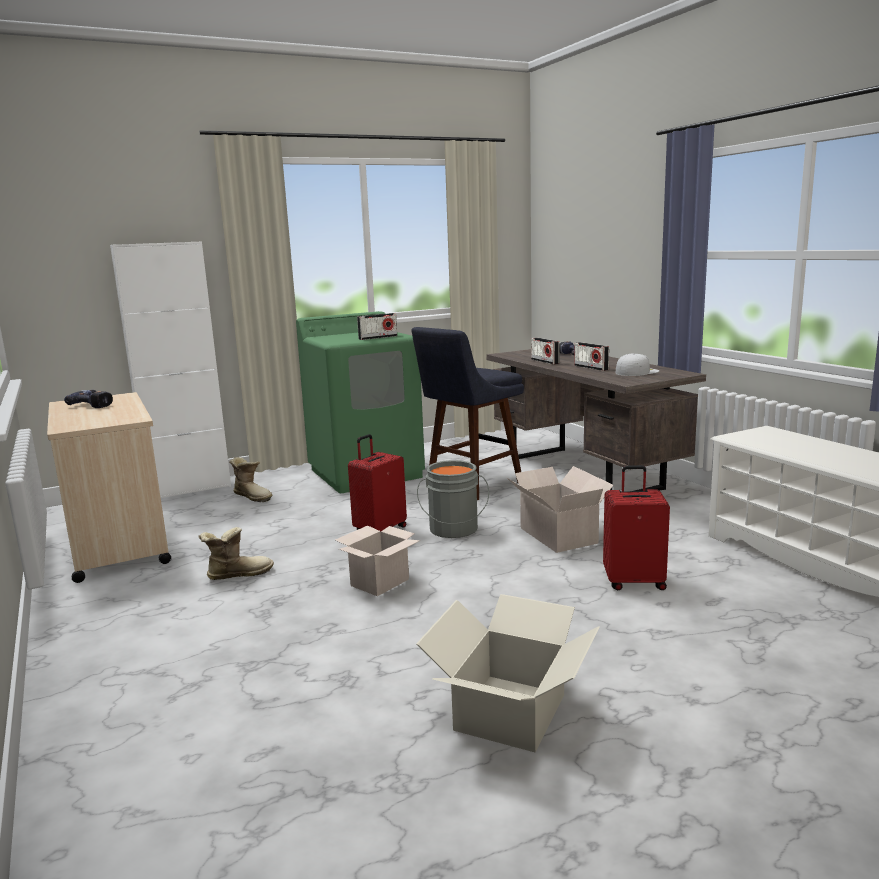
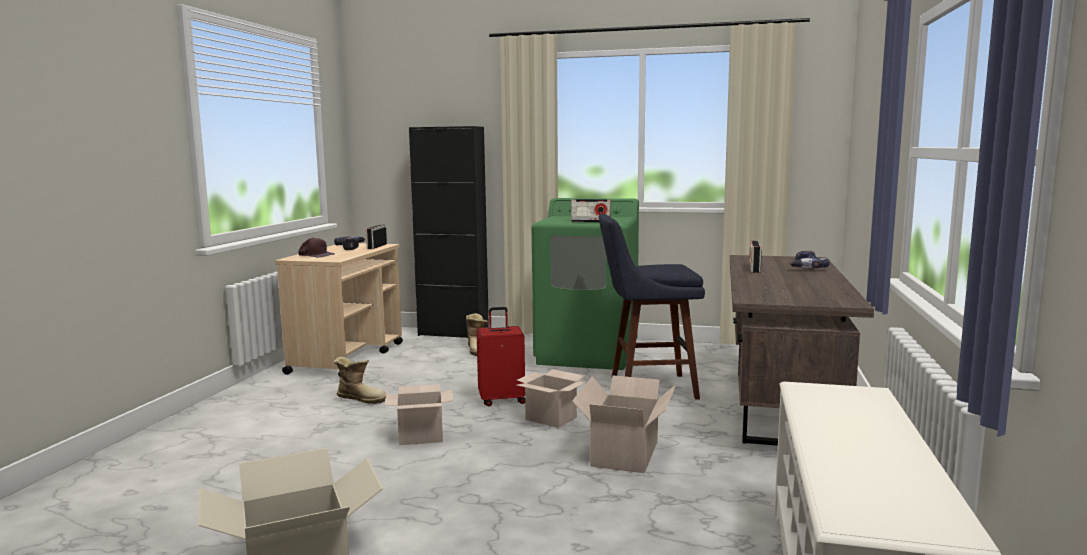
camera: 40 degrees right, 5 degrees down
(82, 419) = (316, 255): none -> brown cap
(189, 488) = (453, 333): white cabinet -> black cabinet
(453, 530) = (552, 418): grey bucket -> cardboard box
(591, 367) = (774, 281): radio -> radio (376, 246)
(634, 581) = (598, 517): red suitcase -> none
(637, 372) = (803, 292): white cap -> none

